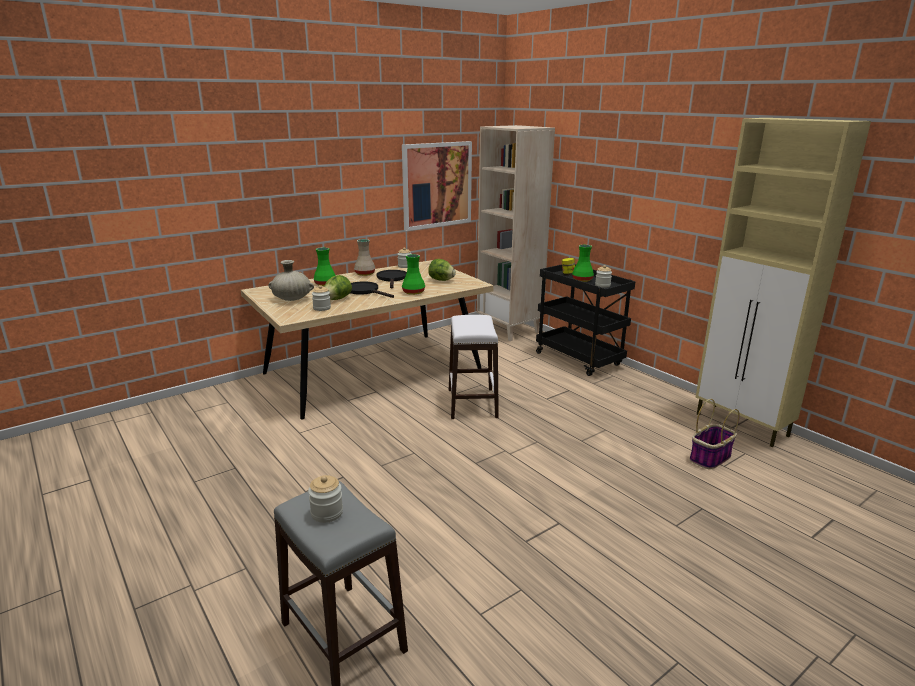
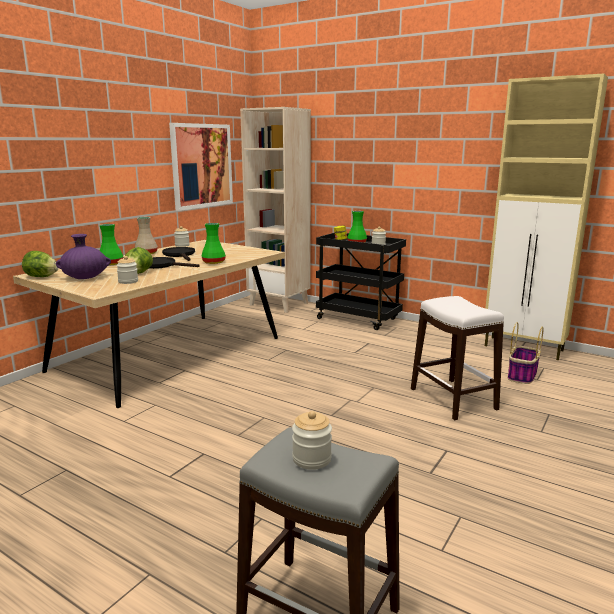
camera: 20 degrees left, 5 degrees down
(292, 299) = (85, 278): beige vase -> purple vase
(441, 280) = (231, 252): lettuce -> lettuce (41, 277)
(472, 403) = (290, 366): white stool -> white stool (453, 398)

